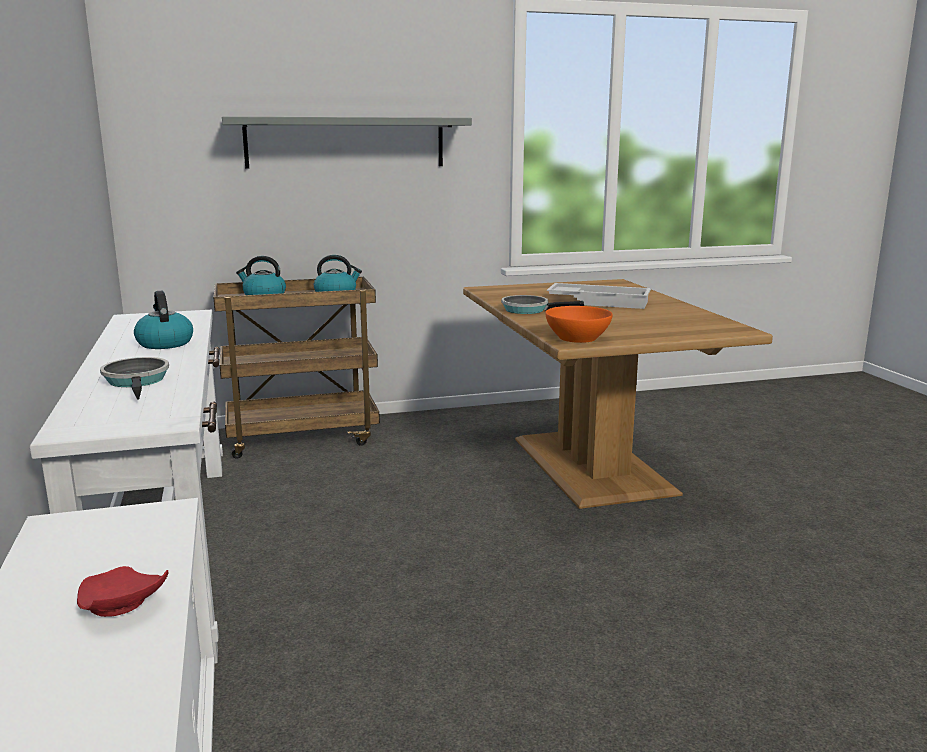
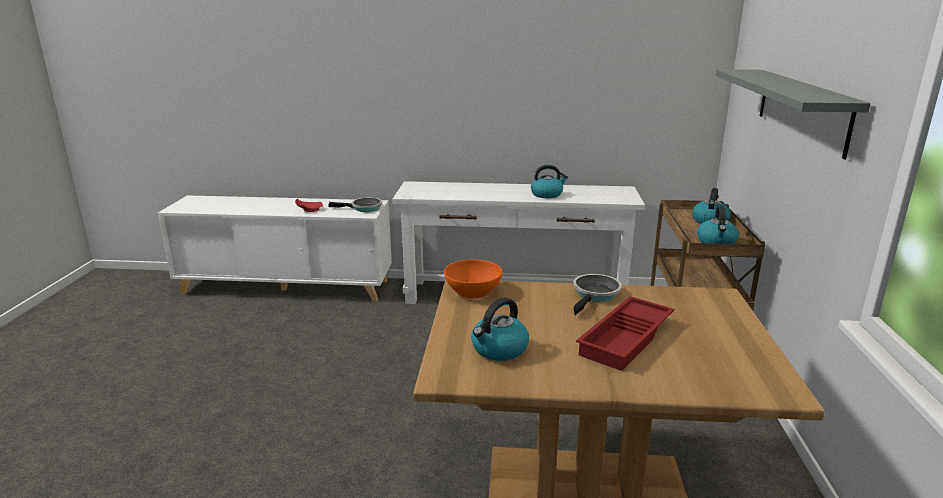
camera: 110 degrees right, 5 degrees up
(137, 381) = (473, 191): frying pan -> frying pan (364, 208)
(599, 302) = (627, 339): white tray -> red tray
(673, 323) = (499, 349): none -> kettle

